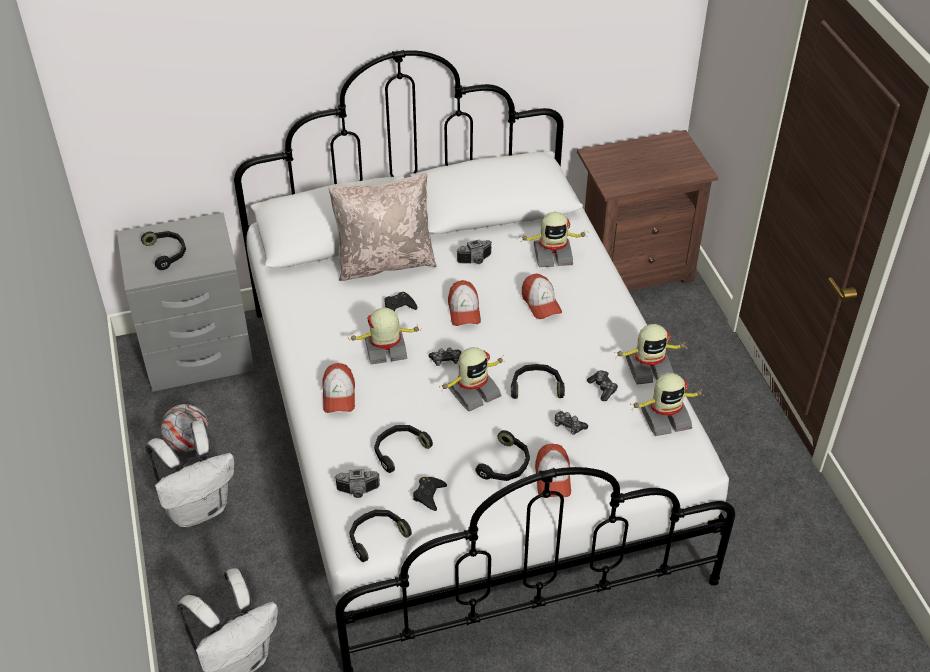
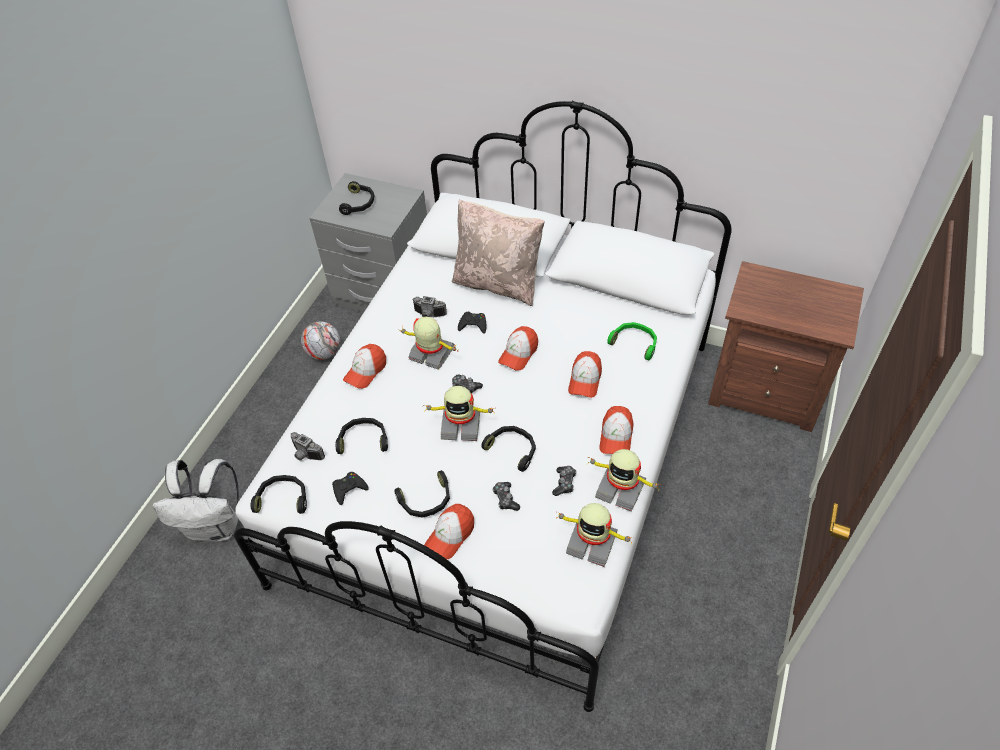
camera: 40 degrees right, 5 degrees up
(199, 508) = (290, 403): white backpack -> none
(476, 261) = (567, 317): camera -> camera (429, 315)
(552, 254) = (634, 343): toy robot -> green headphones
(607, 332) = (616, 436): none -> cap

